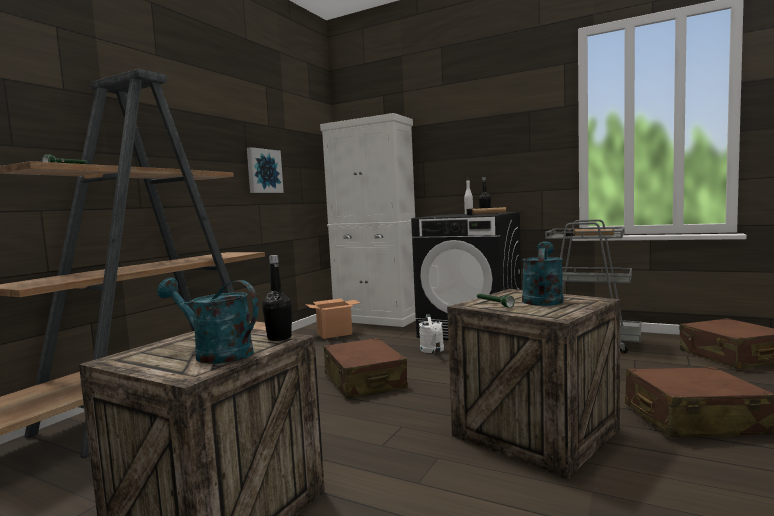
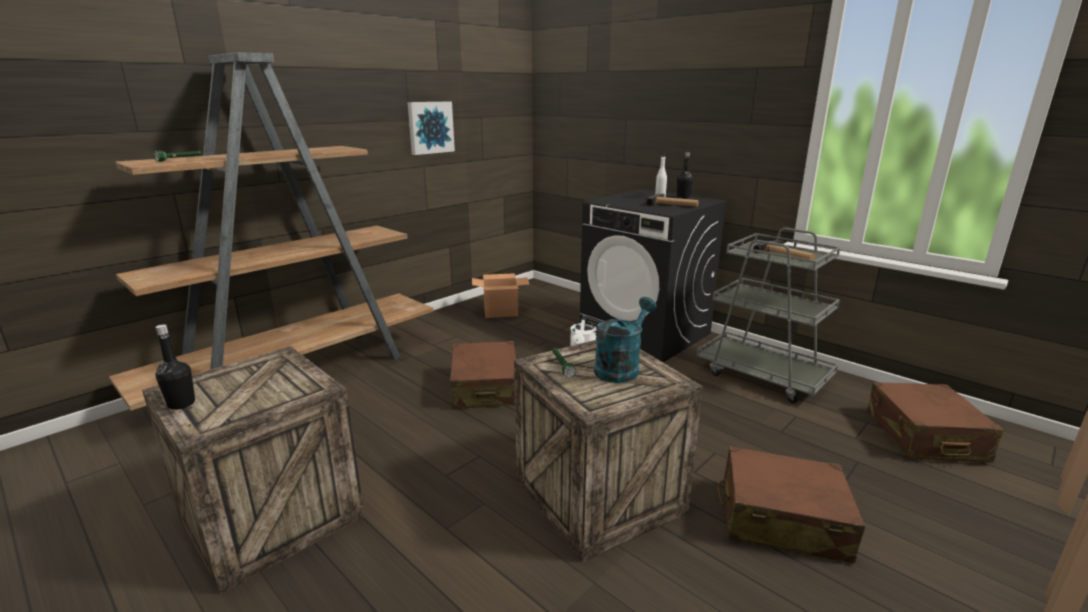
camera: 15 degrees right, 15 degrees up
(215, 354) = (244, 400): turquoise watering can -> none
(279, 338) = (315, 385): black bottle -> black bottle (181, 404)
(376, 319) = (558, 297): white cabinet -> none

